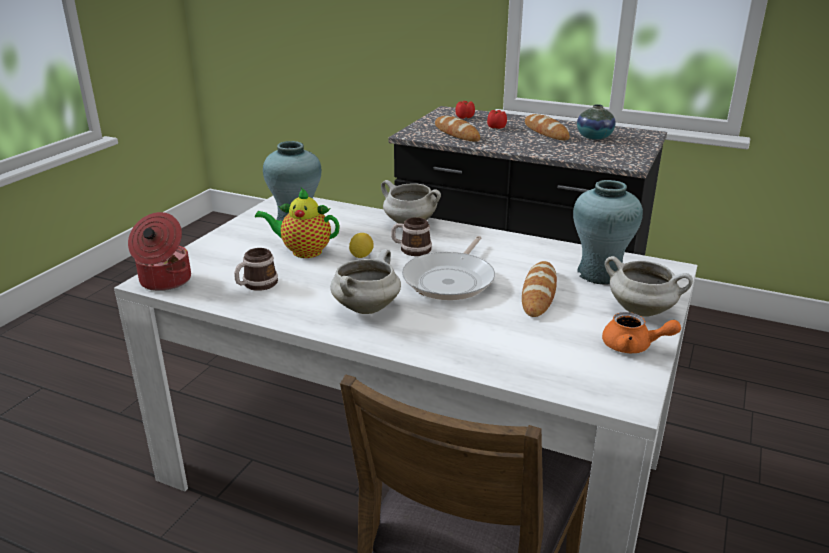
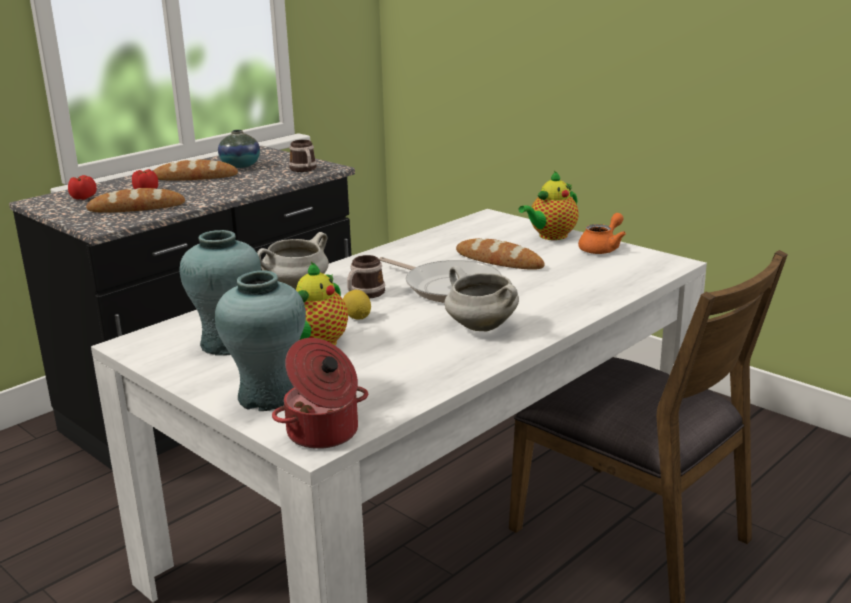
camera: 70 degrees left, 5 degrees down
(256, 285) = (384, 376): mug -> mug (304, 170)
(600, 274) = (481, 237): turquoise vase -> turquoise vase (269, 397)
(642, 311) = (550, 236): white cooking pot -> teapot

